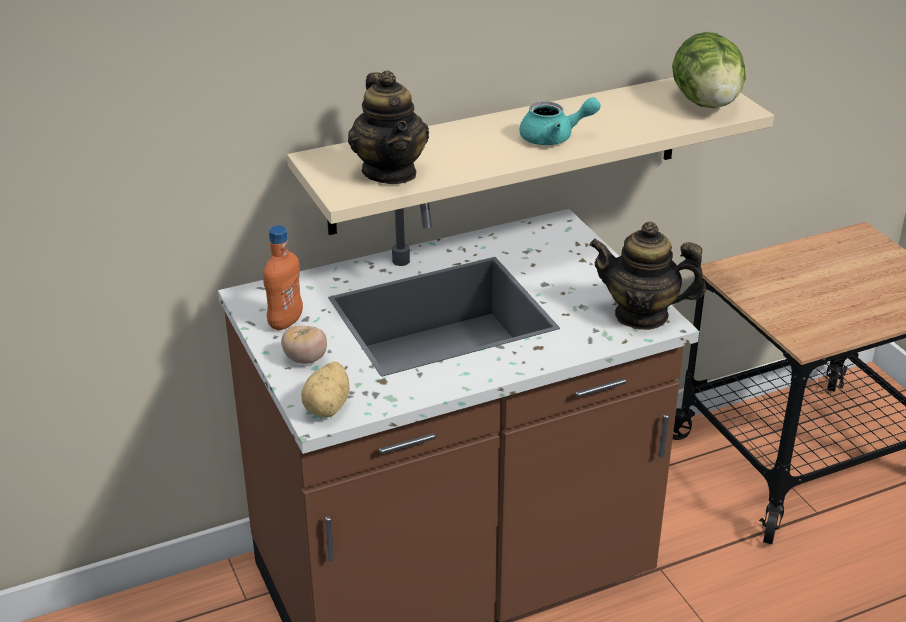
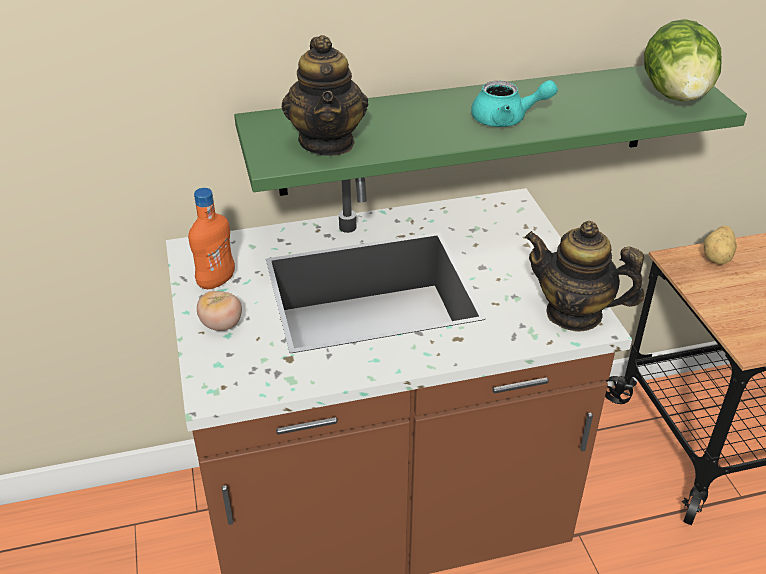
camera: 10 degrees right, 5 degrees up
(329, 407) = (226, 382): potato -> potato (718, 257)
(508, 152) = (467, 128): beige shelf -> green shelf

